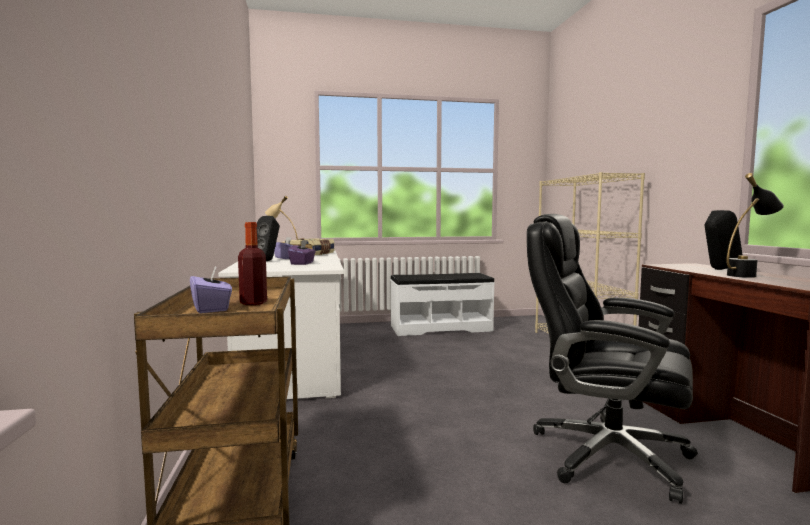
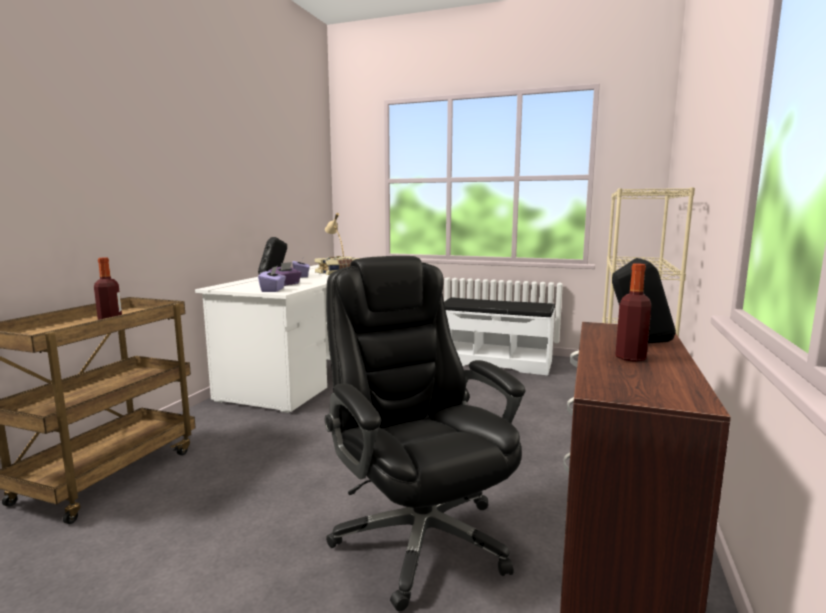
camera: 30 degrees right, 5 degrees up
(211, 308) = (74, 324): purple tissue box -> purple tissue box (273, 290)
(748, 275) = (630, 358): black table lamp -> bottle

